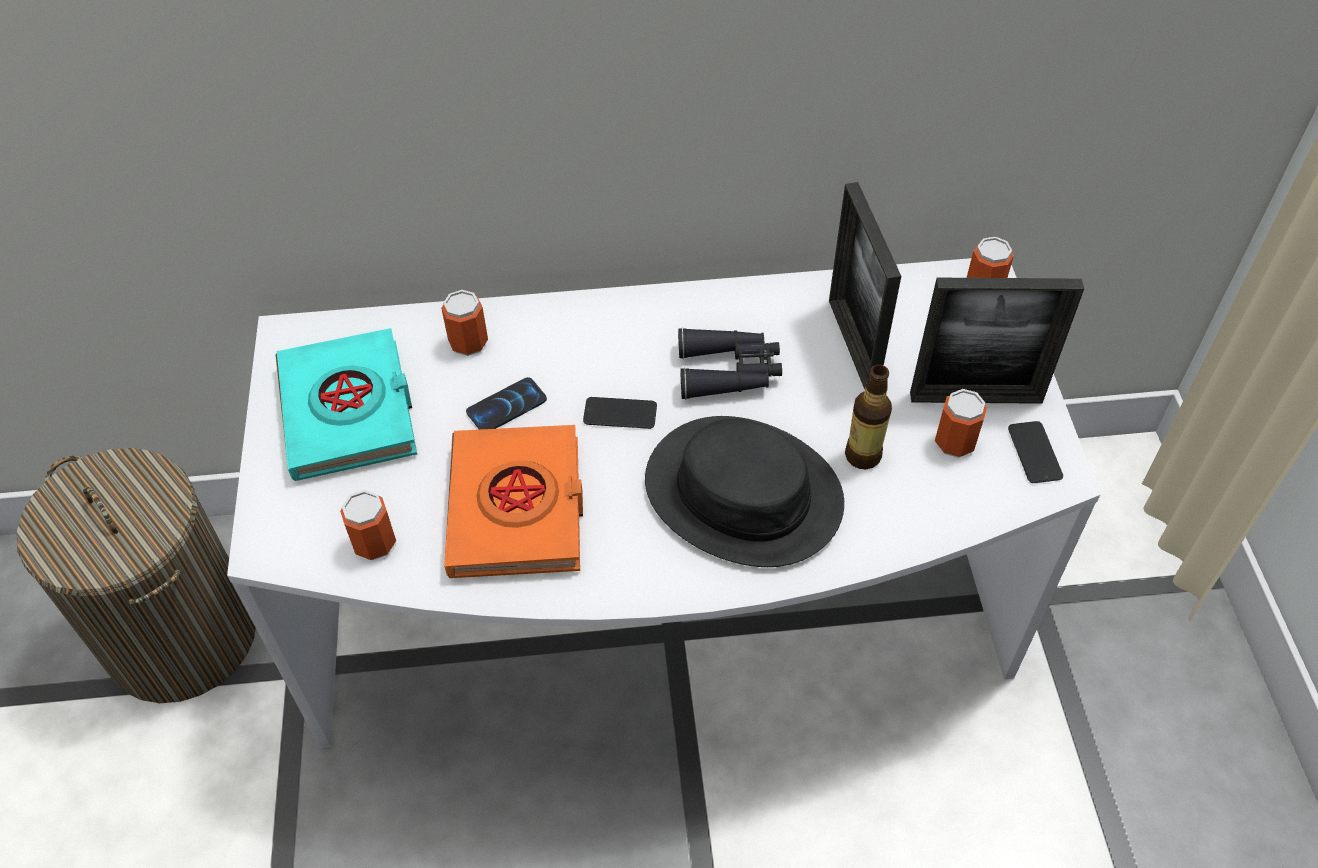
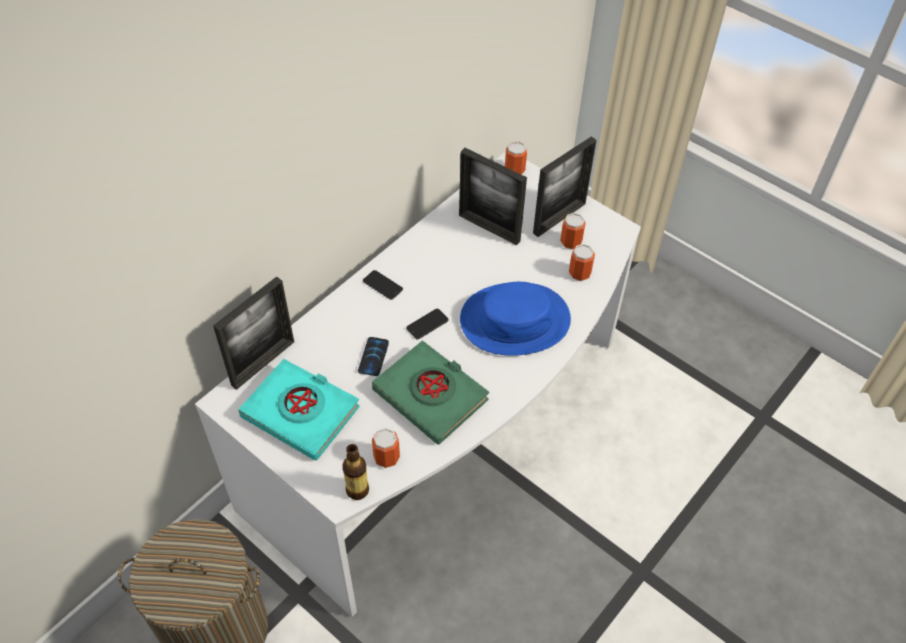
camera: 45 degrees left, 0 degrees up
(378, 322) = (263, 363): none -> picture frame
(468, 342) = (320, 342): can -> can (579, 273)
(517, 508) = (431, 395): orange book -> green book
(729, 371) = (452, 274): black binoculars -> none
(743, 492) = (514, 320): black hat -> blue hat
(862, 456) = (543, 272): bottle -> bottle (357, 490)
(1034, 453) = (603, 226): phone -> phone (382, 285)

